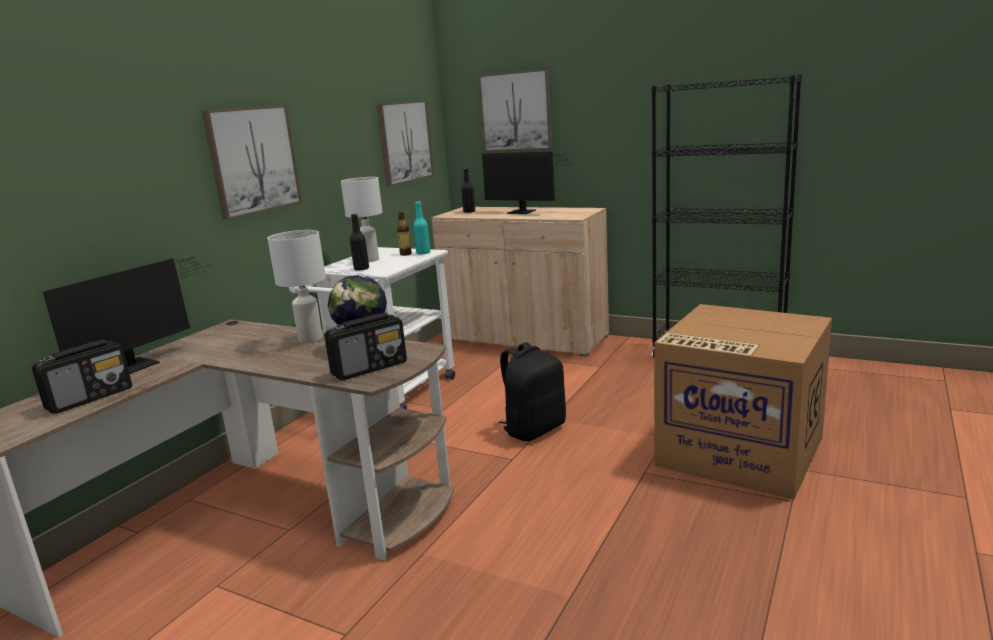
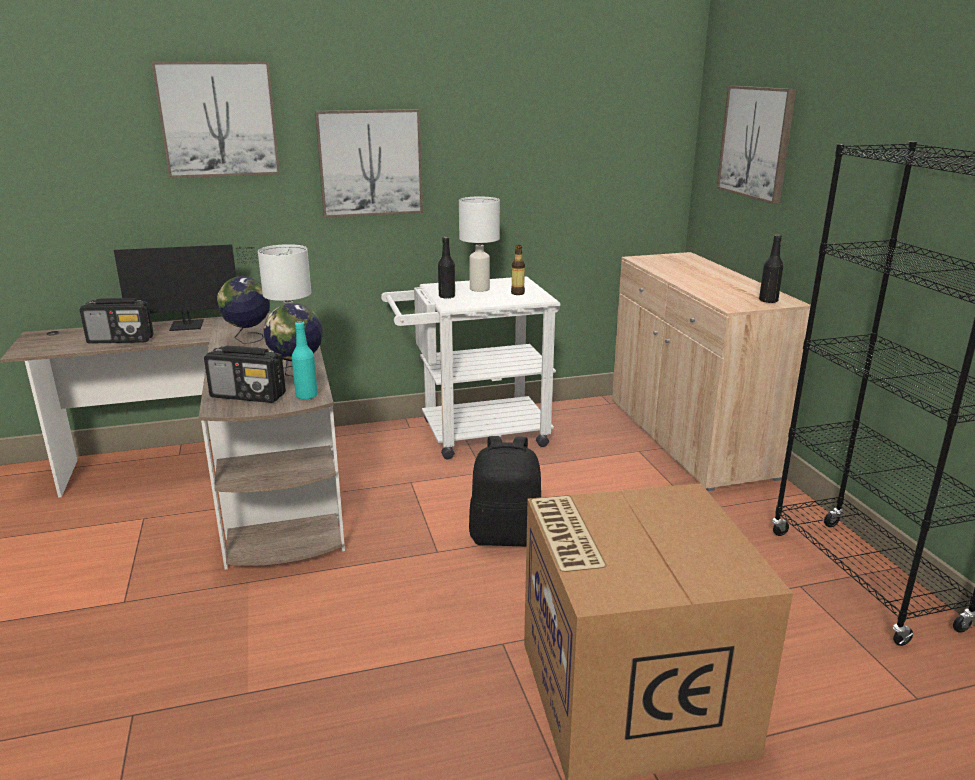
camera: 45 degrees right, 5 degrees up
(240, 349) = (248, 339): none -> globe
(404, 142) = (610, 160): picture -> picture (218, 119)
(423, 253) = (532, 297): turquoise bottle -> turquoise bottle (306, 396)
(469, 212) = (670, 261): black bottle -> black bottle (768, 301)
(524, 212) = (713, 280): monitor -> none

